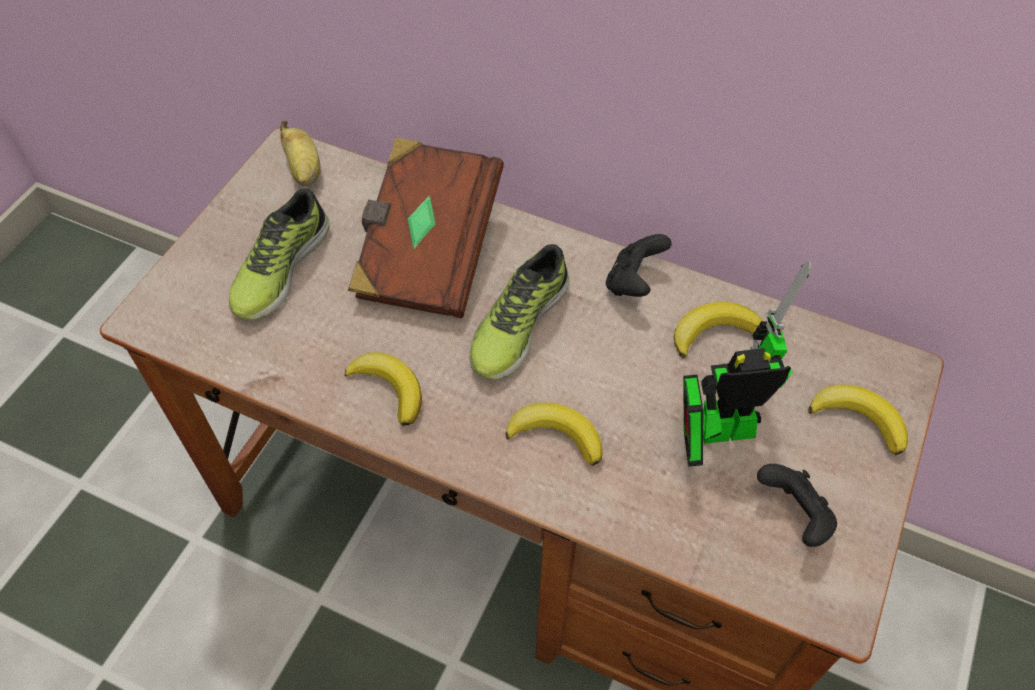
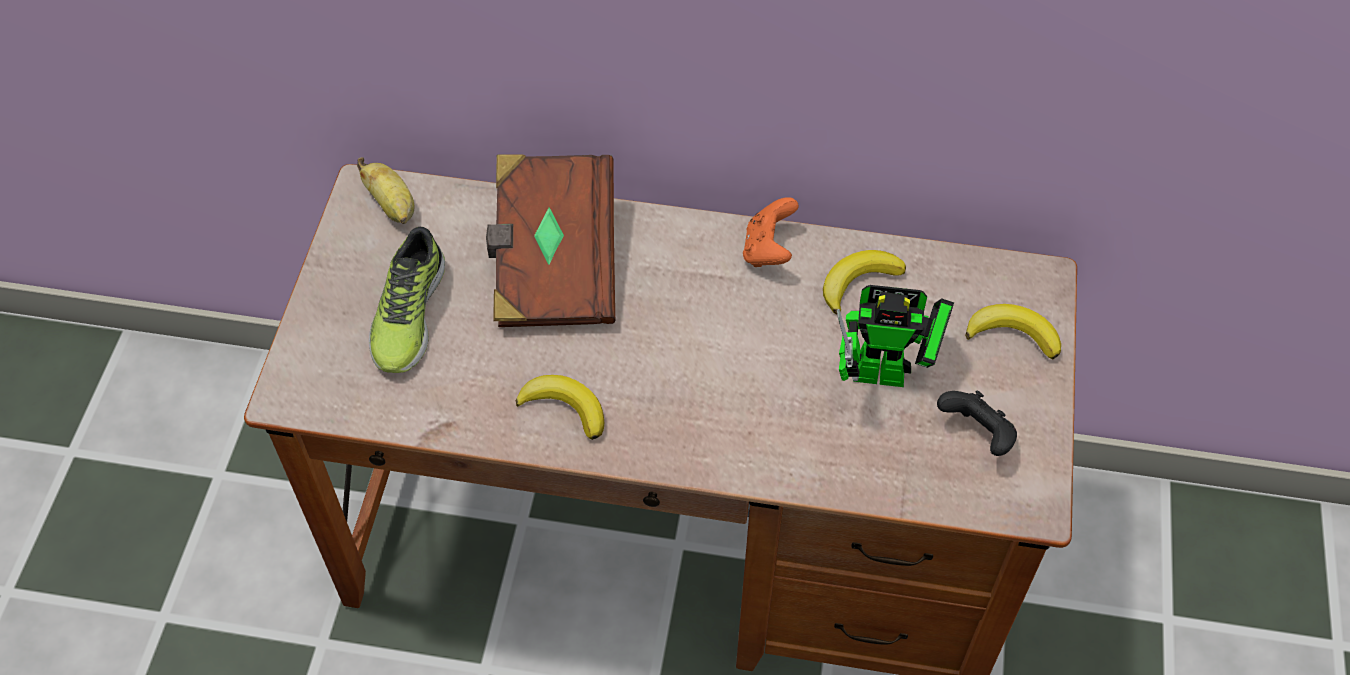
camera: 15 degrees left, 0 degrees up
(517, 324) = (668, 317): shoe -> none
(556, 435) = (740, 414): banana -> none
(633, 282) = (768, 250): black game controller -> orange game controller
(717, 431) = (888, 375): toy robot -> toy robot turned 150 degrees counterclockwise

